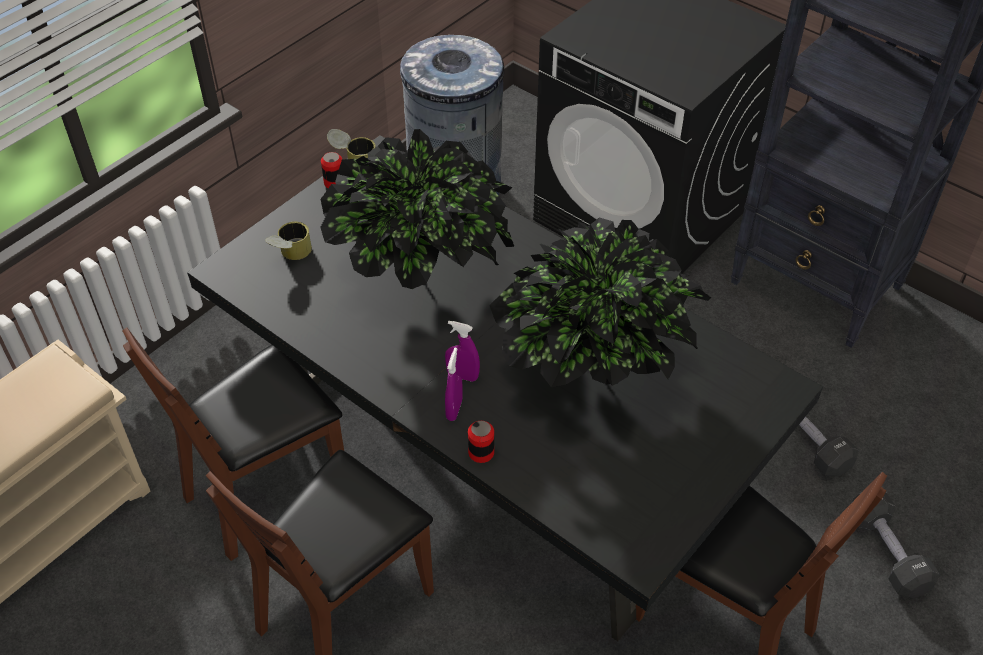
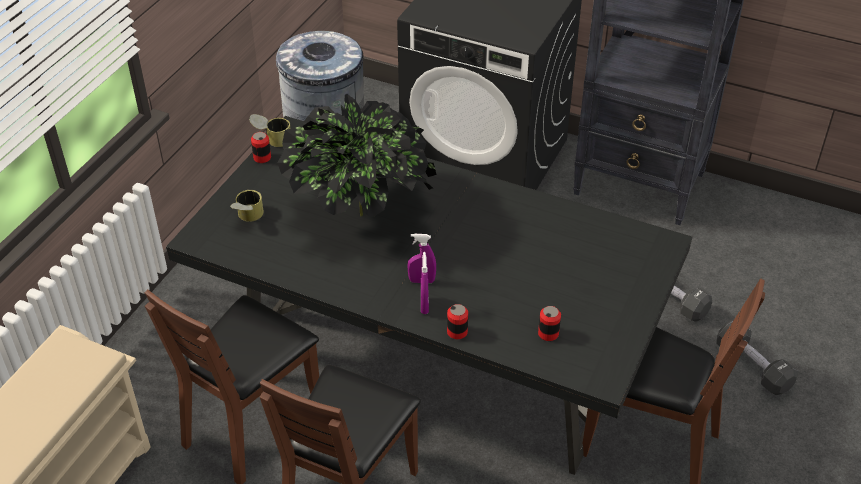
camera: 15 degrees left, 5 degrees down
(592, 371) = (520, 258): potted plant -> none
(592, 480) = (548, 334): none -> can

